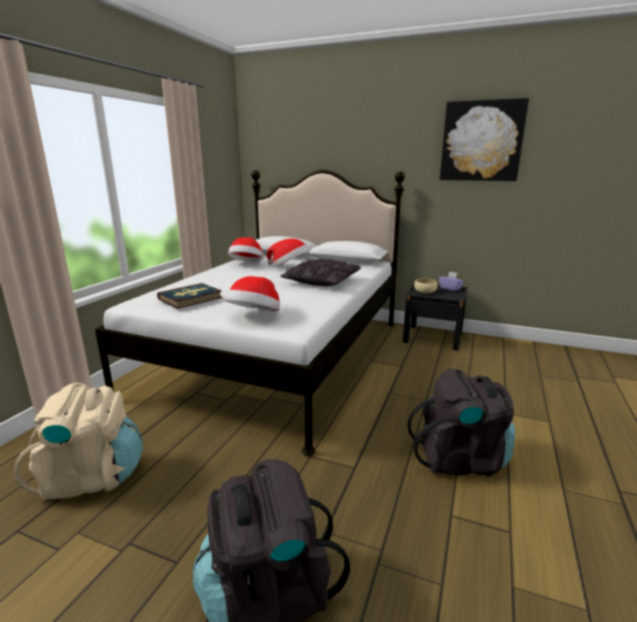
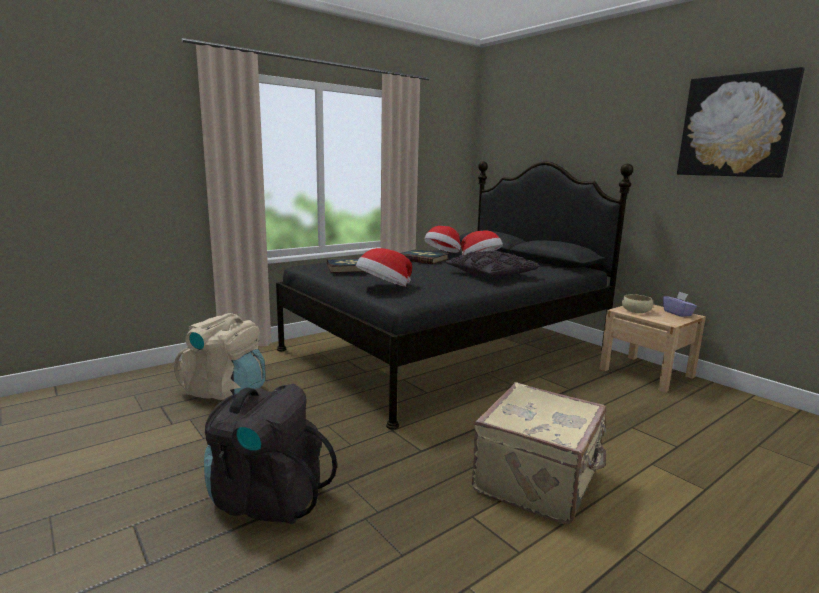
camera: 30 degrees right, 5 degrees down
(240, 274) = (423, 259): none -> book
(278, 356) = (447, 351): white bed -> black bed
(433, 337) = (646, 373): black nightstand -> beige nightstand
(460, 459) = (539, 481): black backpack -> beige suitcase

